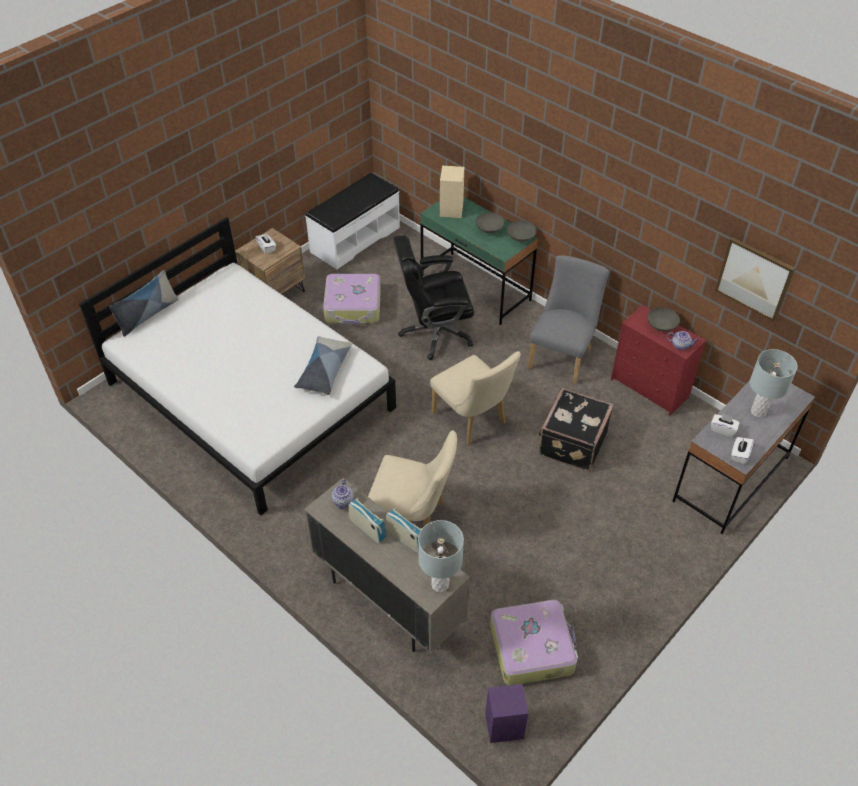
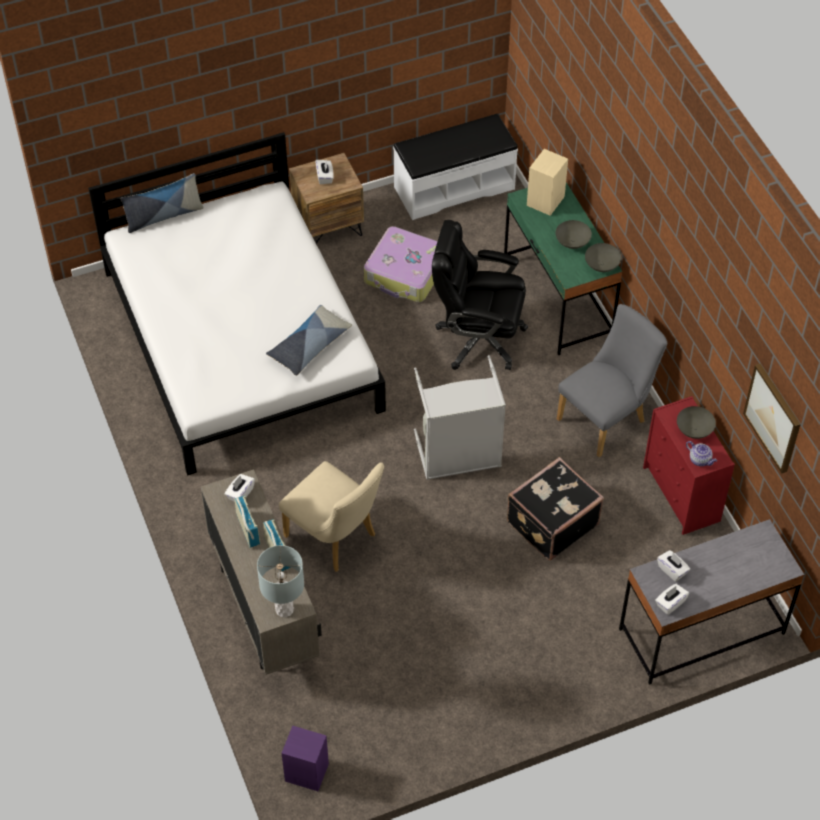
camera: 25 degrees right, 5 degrees up
(343, 501) = (240, 493): teapot -> white tissue box
(473, 420) = (459, 457): beige chair -> grey laundry basket
(532, 647) = (377, 713): suitcase -> none
(758, 412) = (726, 566): grey table lamp -> none

